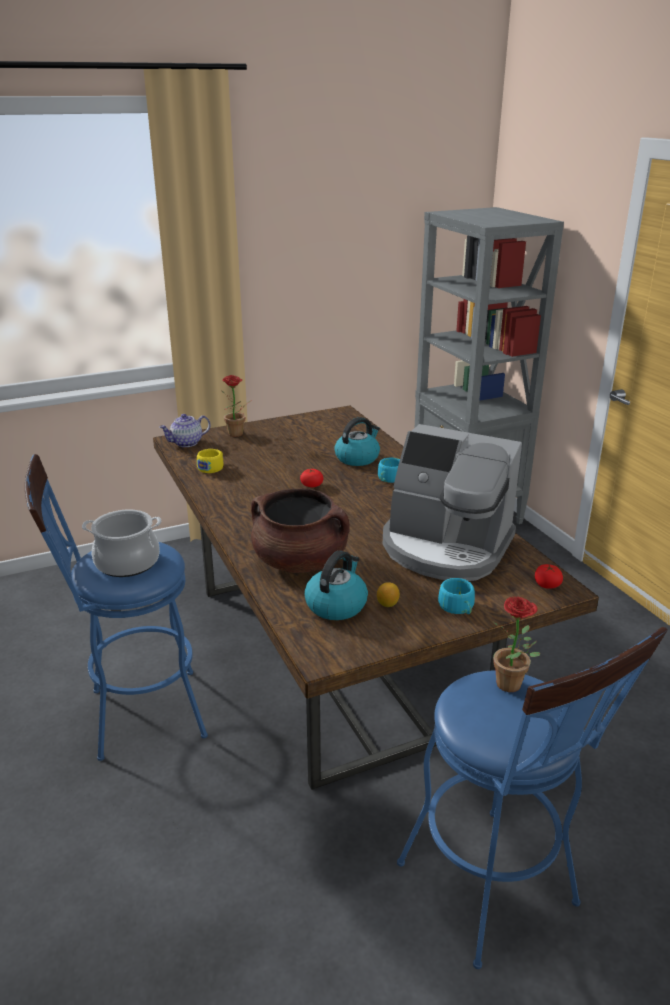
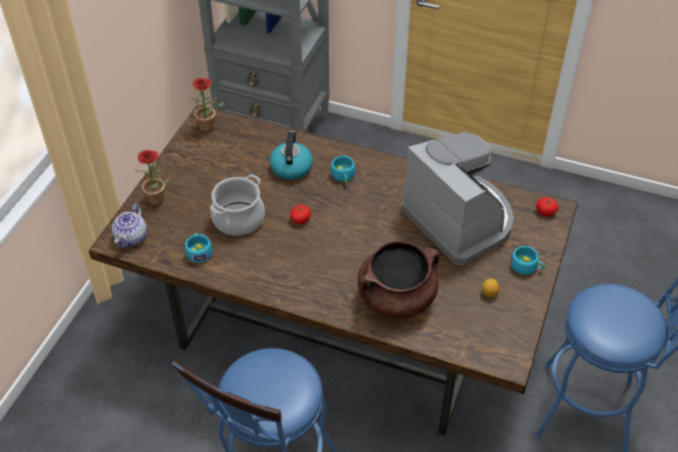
camera: 45 degrees left, 20 degrees up
(127, 563) = (273, 387): cooking pot -> cooking pot (238, 219)
(212, 467) = (198, 251): yellow cup -> turquoise cup
(336, 604) = (464, 317): kettle -> none
(445, 547) = (459, 220): coffee machine -> coffee machine turned 105 degrees counterclockwise
(513, 687) = (604, 301): potted plant -> potted plant (210, 127)

